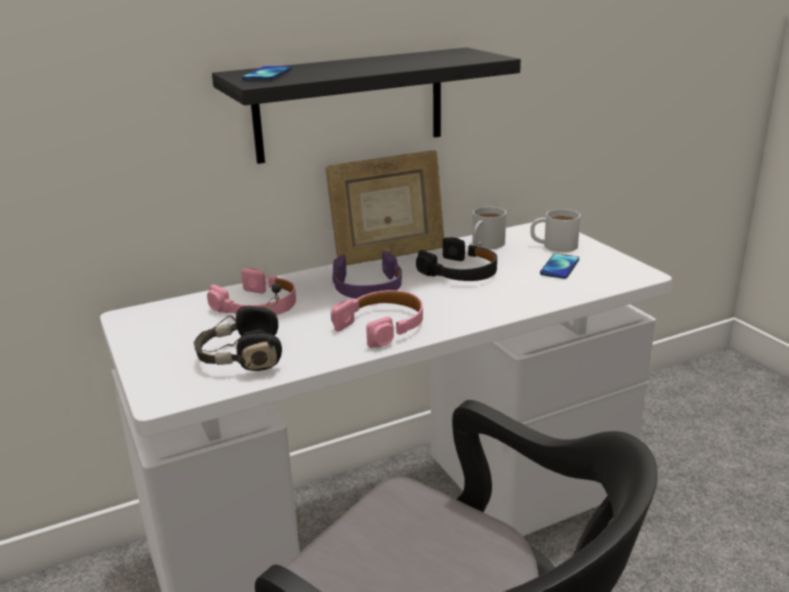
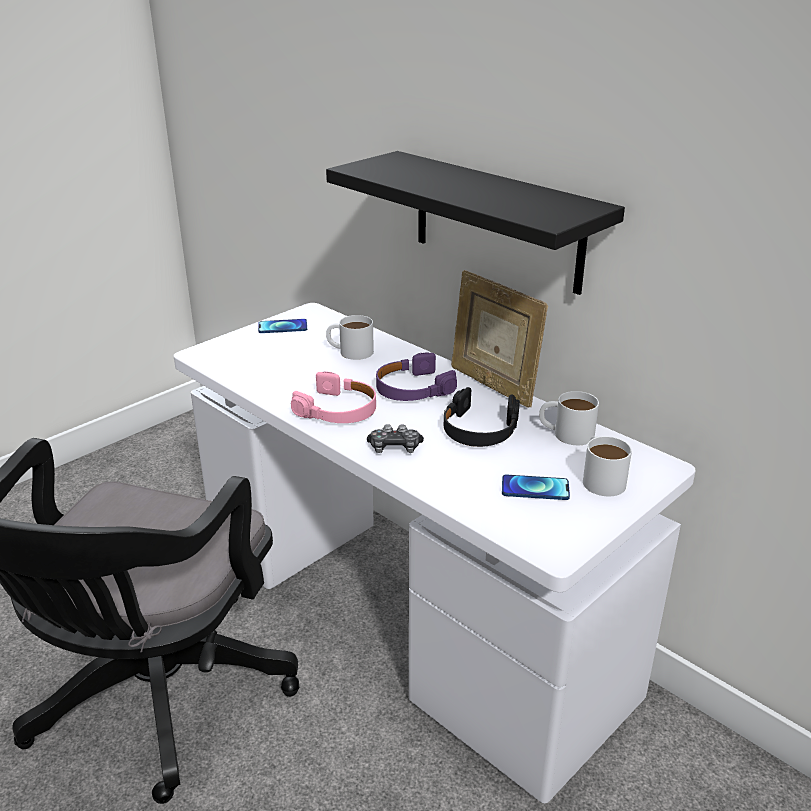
camera: 70 degrees right, 5 degrees up
(242, 358) = (262, 366): black headphones -> none
(258, 306) = (350, 351): pink headphones -> white mug
(268, 75) = (389, 165): phone -> phone (282, 327)
(472, 309) = (394, 448): none -> game controller

